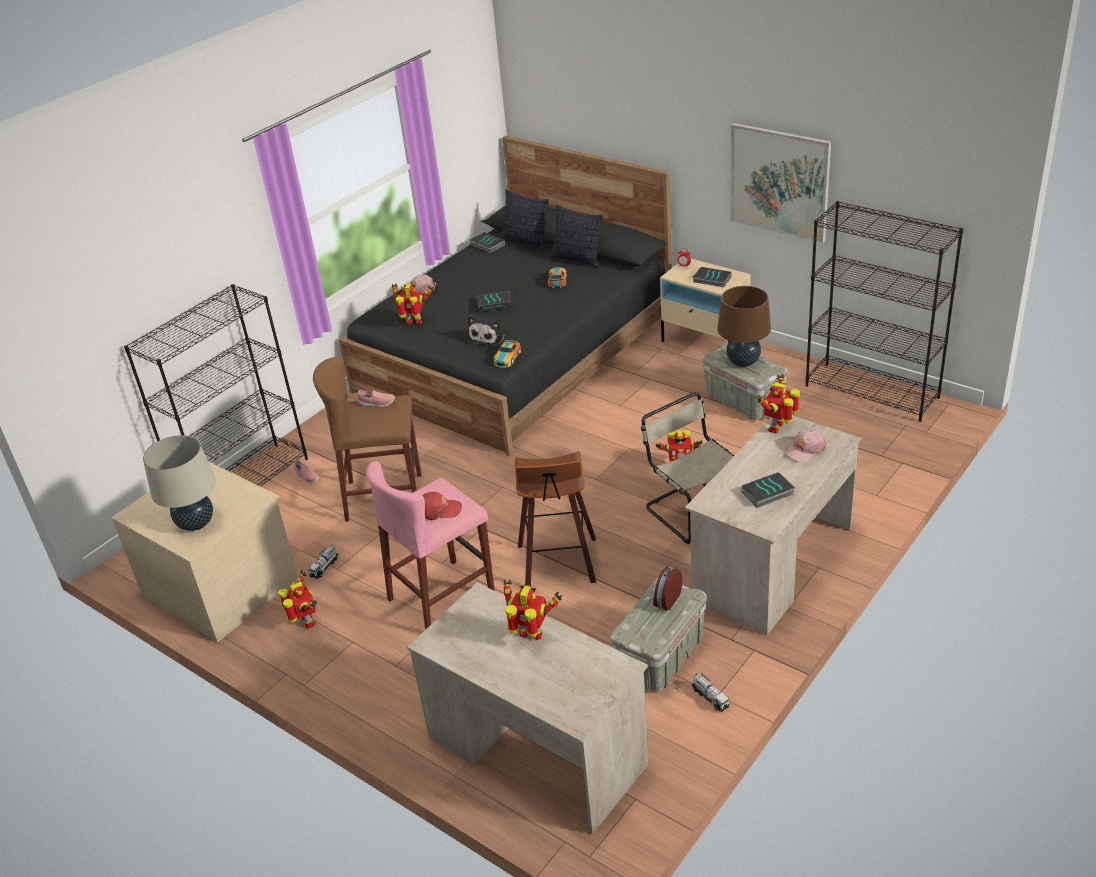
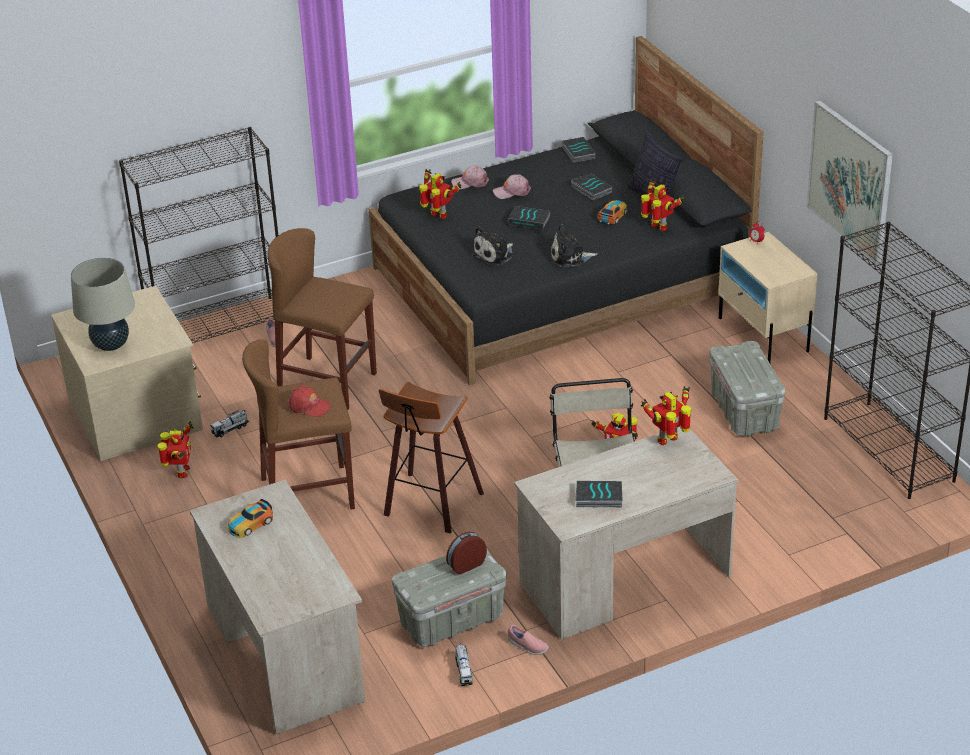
camera: 25 degrees right, 0 degrees up
(377, 403) = (335, 287): pink shoe -> pink shoe (527, 647)
(441, 596) = (308, 493): pink stool -> brown stool
(507, 358) = (494, 282): toy car -> toy car (250, 524)
(526, 243) = (618, 162): pillow -> none
(531, 636) = (290, 540): toy robot -> toy robot (658, 228)
(552, 320) = (570, 257): none -> plush toy
(711, 280) = (770, 266): book -> book (590, 189)
(743, 362) = (746, 367): brown table lamp -> none
(804, 450) = (672, 471): pink cap -> pink cap (512, 191)

